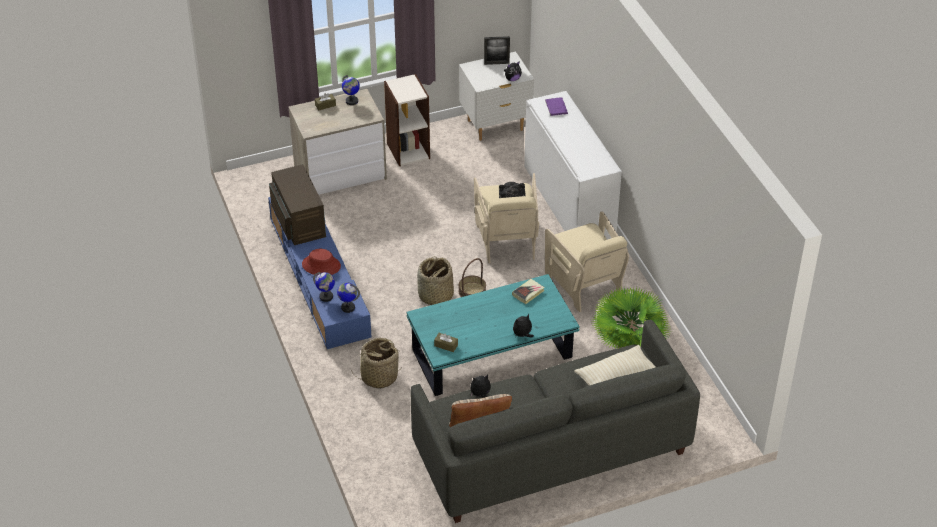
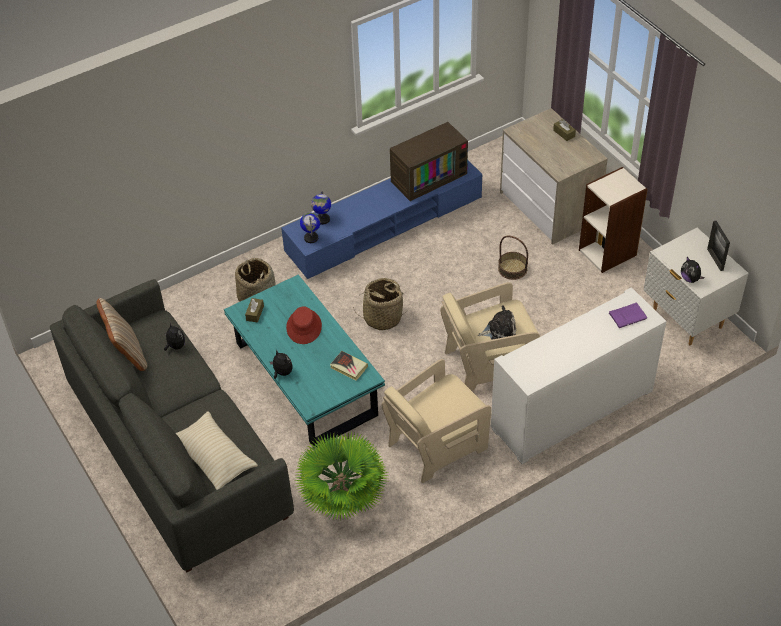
camera: 80 degrees right, 5 degrees up
(321, 265) = (366, 206): red hat -> red hat (304, 327)
(351, 101) = (579, 151): globe -> none
(472, 291) = (396, 346): basket -> basket (512, 269)

